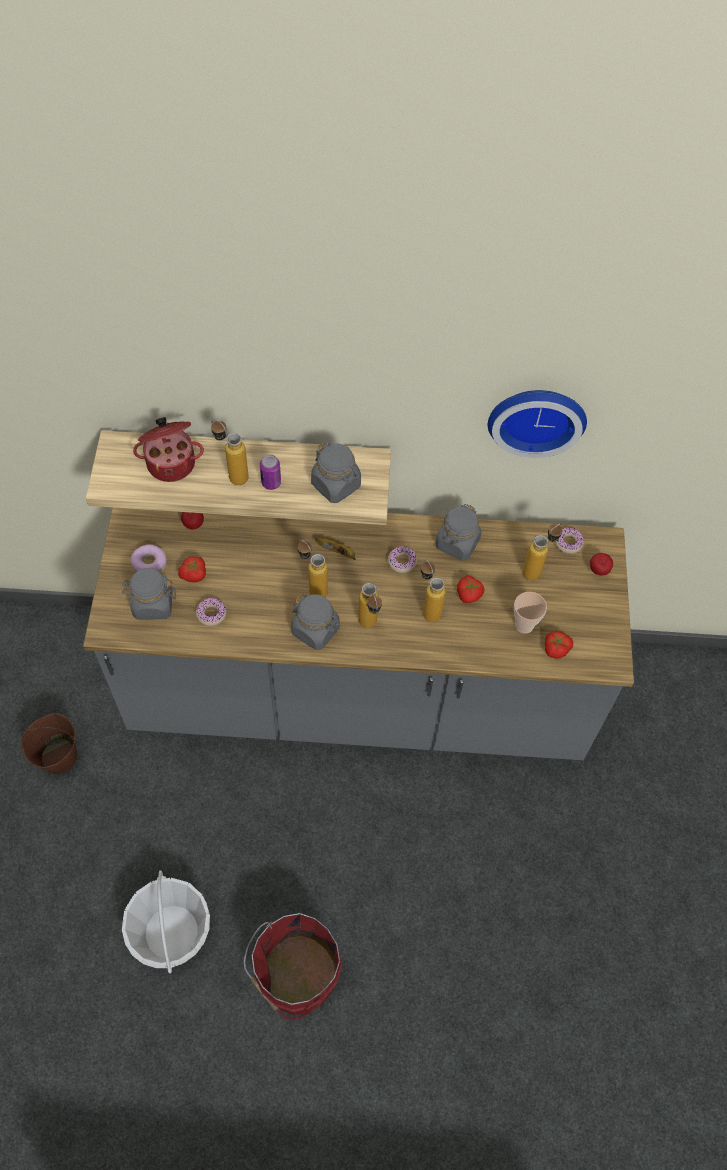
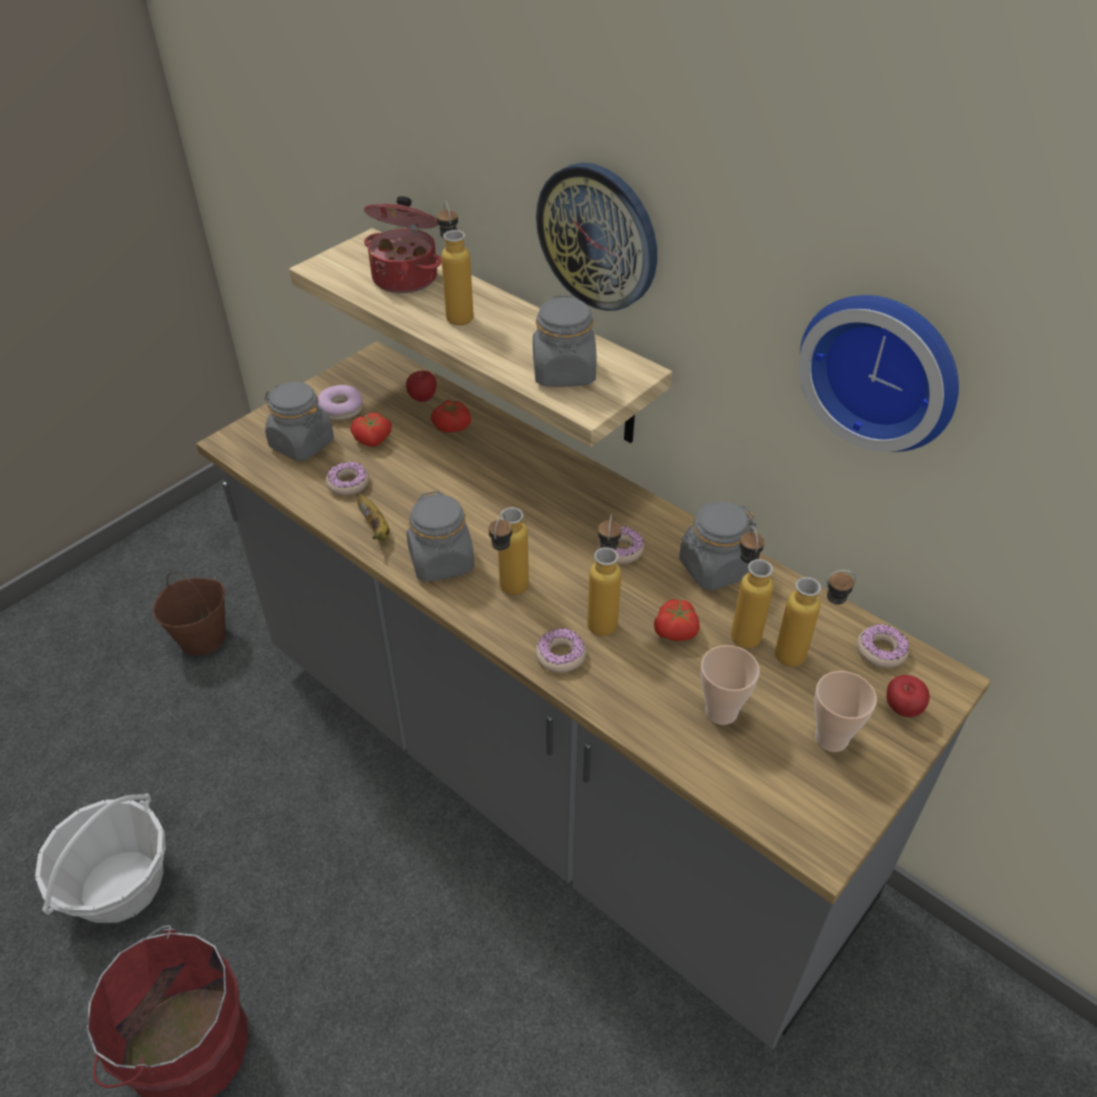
camera: 40 degrees right, 15 degrees down
(271, 483) = (490, 338): can -> none
(312, 587) = (485, 518): bottle -> bottle (741, 628)
(324, 398) = (598, 237): none -> wall clock
(337, 552) = (551, 500): banana -> banana (376, 528)
(427, 645) = (560, 655): none -> donut
(555, 648) = (743, 768): tomato -> tomato (452, 426)
(580, 606) = (831, 738): none -> cup

